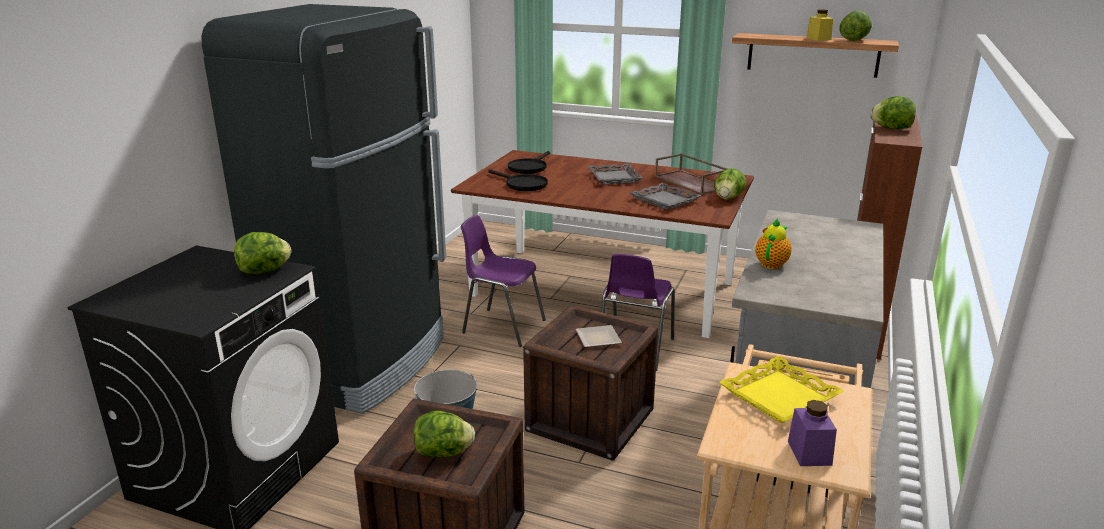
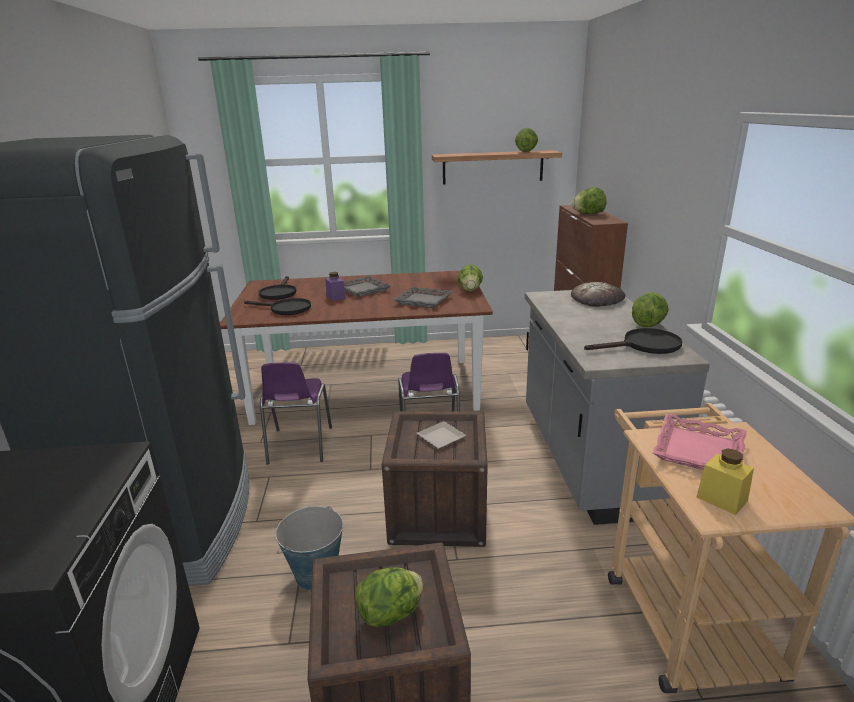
camera: 25 degrees left, 0 degrees up
(265, 271) = (86, 464): lettuce -> lettuce (647, 324)
(502, 326) = (299, 446): purple chair -> purple chair turned 90 degrees counterclockwise
(691, 182) = (429, 283): brown tray -> none
(772, 263) = (579, 334): teapot -> none
(779, 396) = (697, 450): yellow tray -> pink tray
(809, 453) = (778, 498): purple jar -> purple jar (336, 297)
(818, 38) = (499, 153): yellow jar -> yellow jar (721, 499)
(830, 289) = (644, 346): none -> black frying pan
(843, 231) = (597, 298): none -> bread

